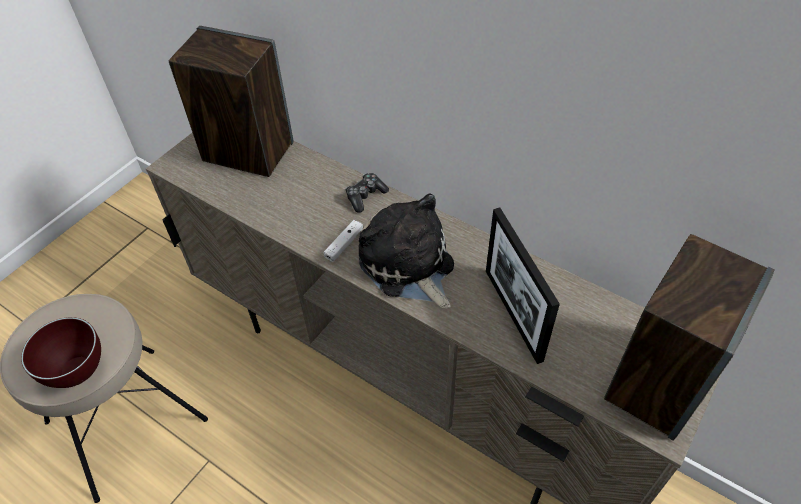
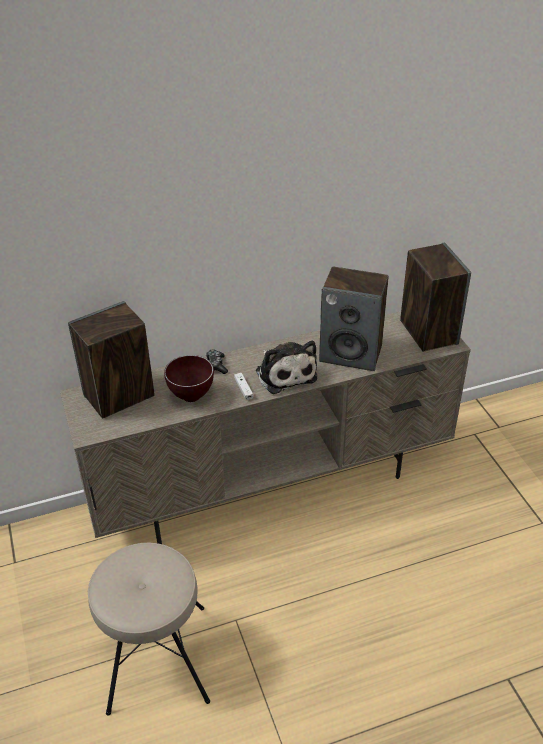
camera: 55 degrees left, 10 degrees down
(81, 372) = (176, 581): brown bowl -> brown bowl (192, 396)
(408, 266) = (285, 373): plush toy -> plush toy turned 120 degrees counterclockwise
(513, 314) = (351, 354): picture frame -> speaker

